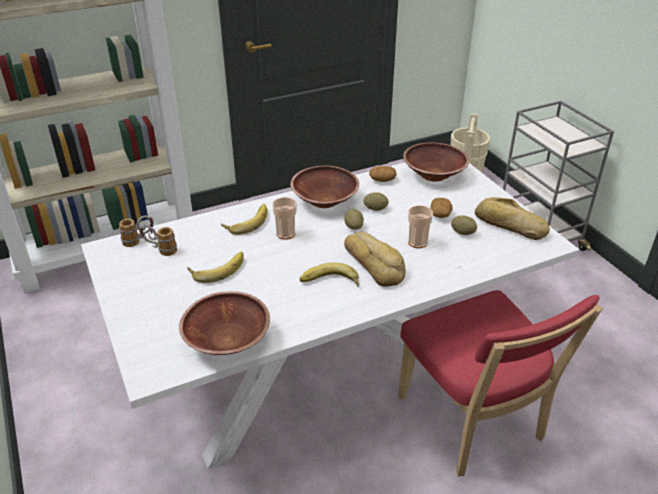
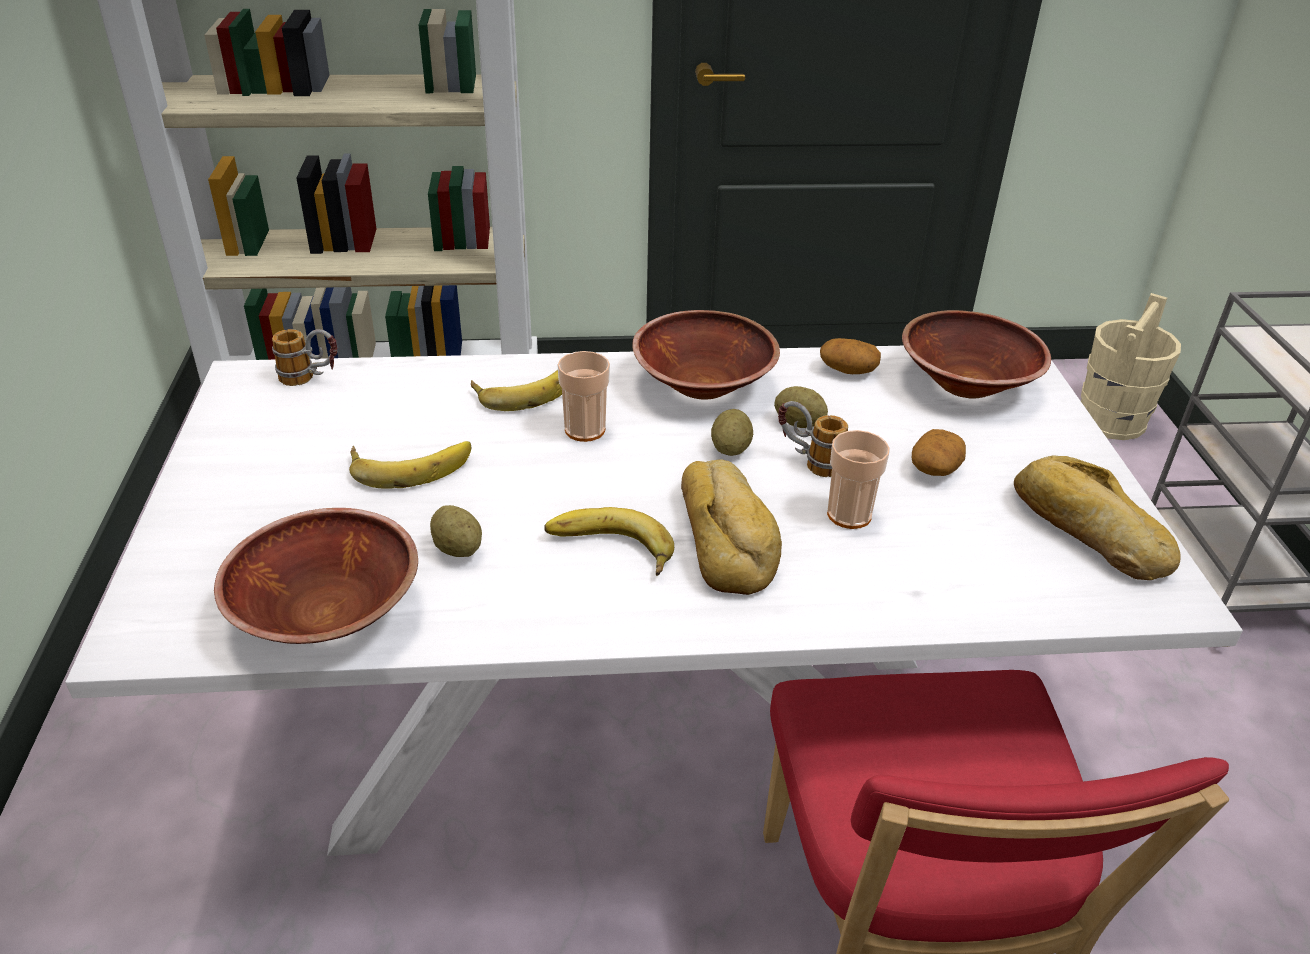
camera: 20 degrees right, 0 degrees up
(160, 250) = (334, 404): mug -> mug (808, 461)
(462, 233) = (965, 519): potato -> potato (457, 549)

